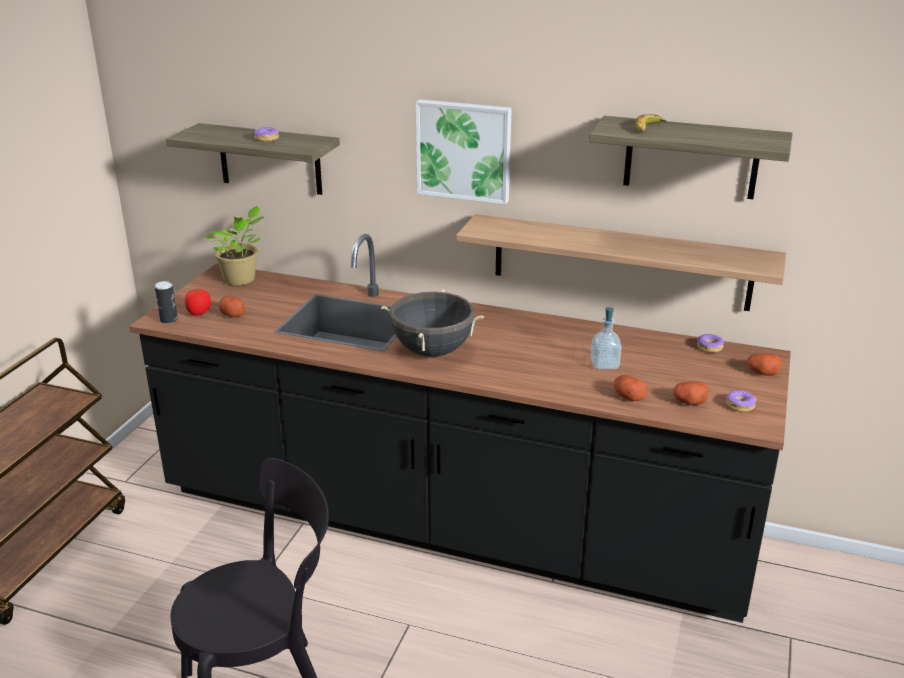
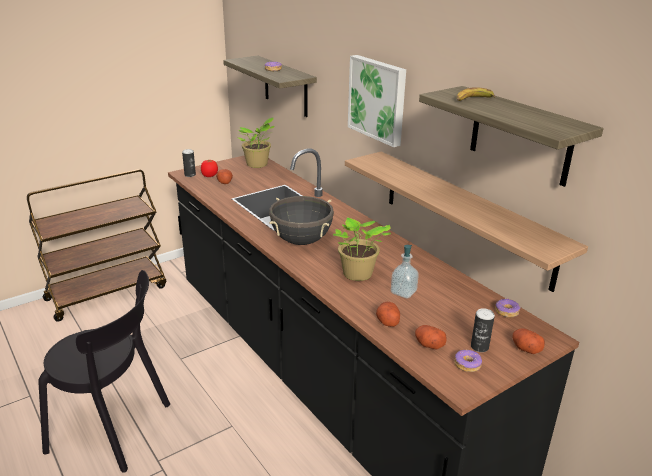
camera: 35 degrees right, 0 degrees up
(539, 365) = (357, 275): none -> potted plant
(729, 387) = (479, 347): none -> can

